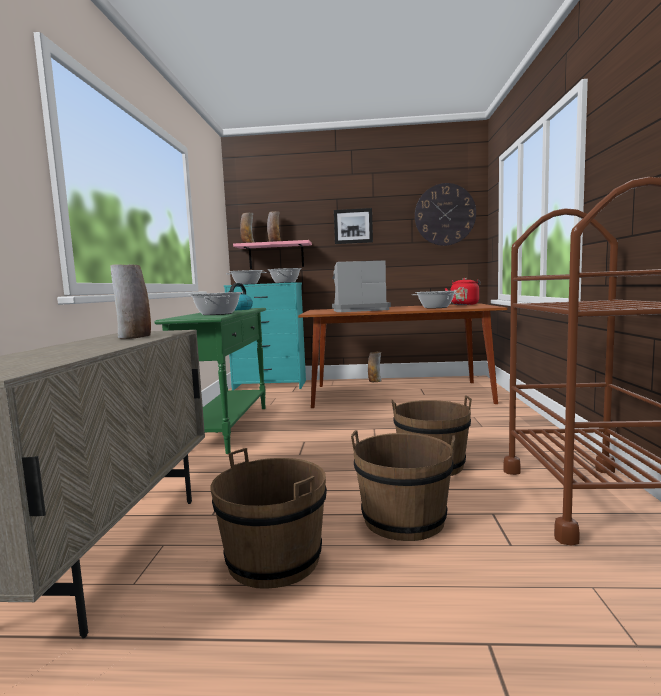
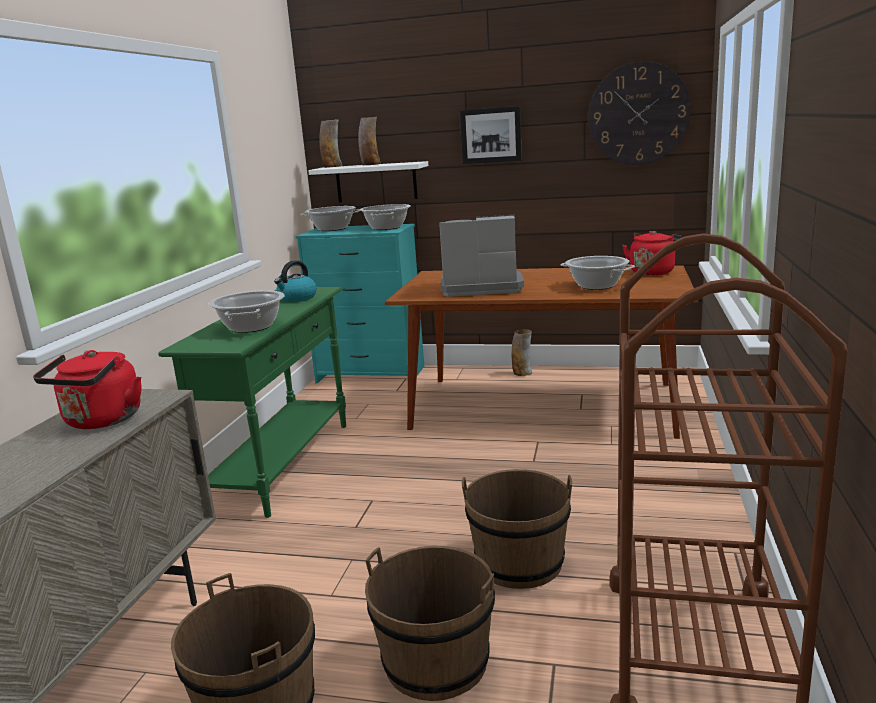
camera: 10 degrees right, 10 degrees up
(134, 337) = (101, 421): vase -> red kettle
(276, 256) = (376, 182): pink shelf -> white shelf

